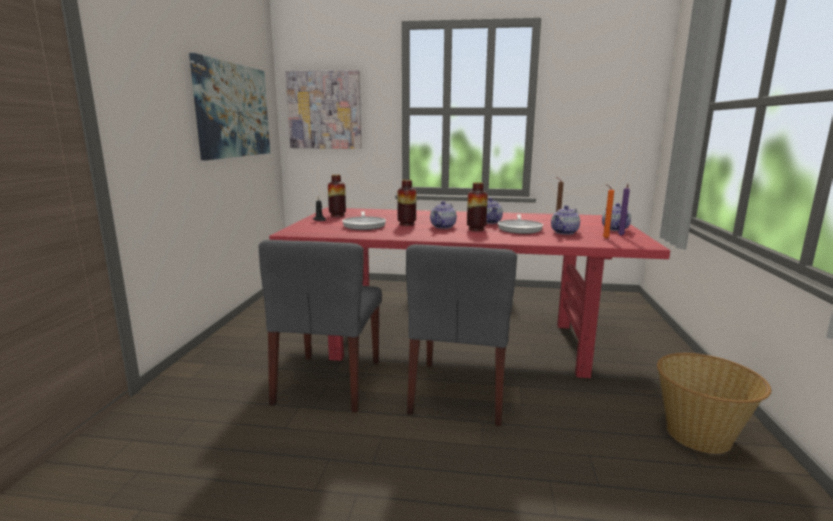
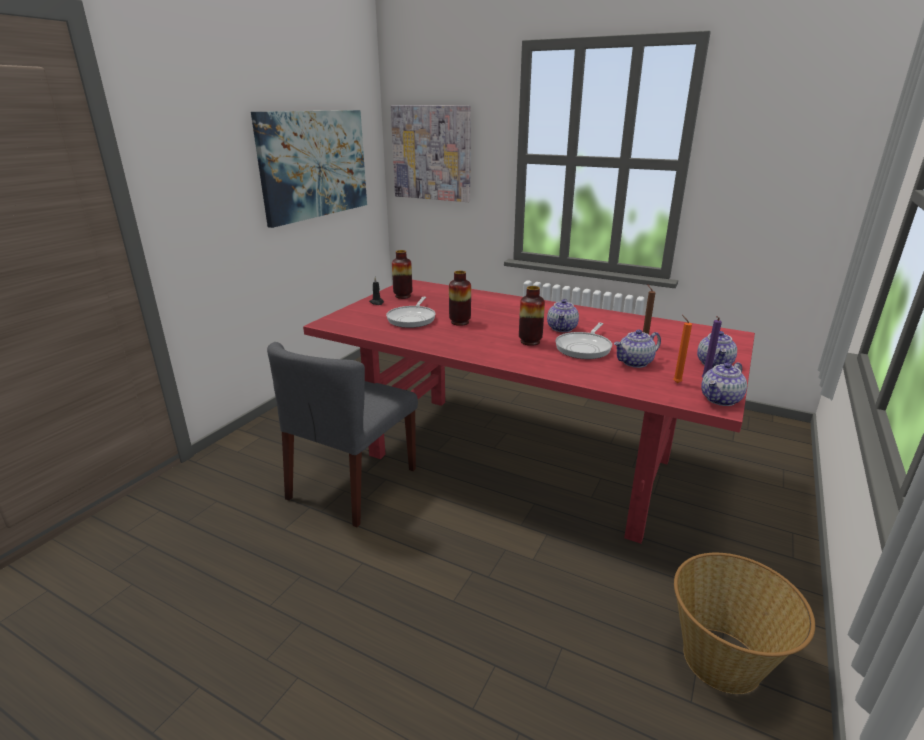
camera: 20 degrees right, 10 degrees up
(443, 227) = (496, 332): teapot -> teapot (721, 400)
(459, 392) = (474, 527): grey chair -> none

